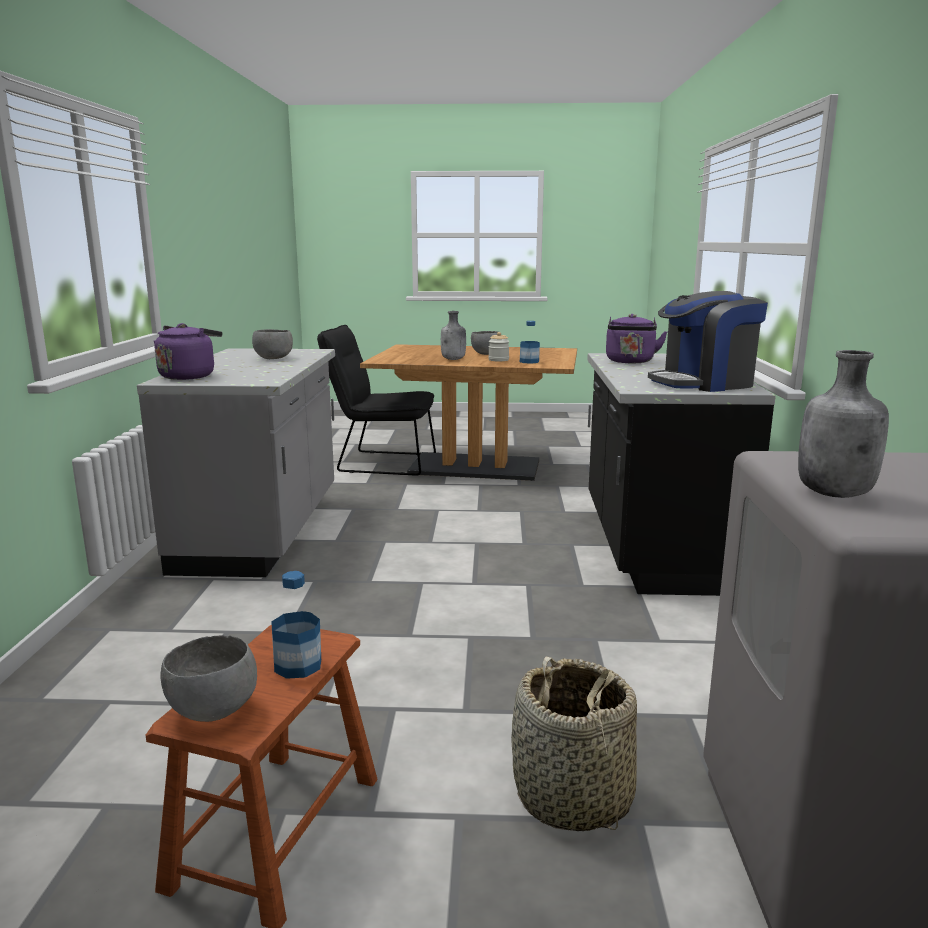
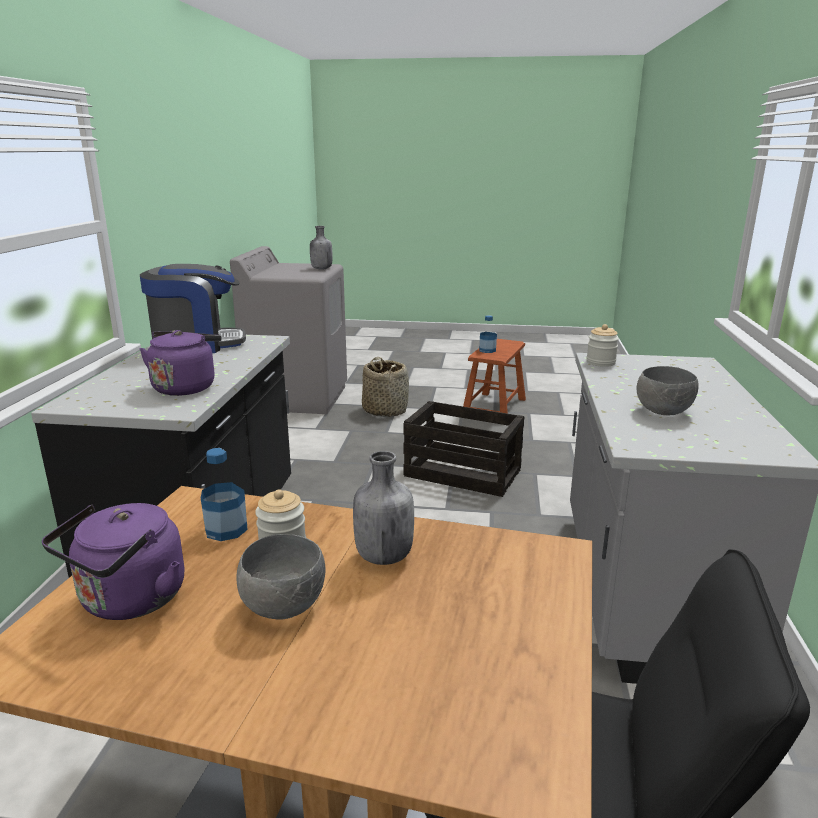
camera: 175 degrees left, 5 degrees up
(189, 376) = (692, 369): purple kettle -> purple kettle (129, 601)
(211, 711) = (508, 343): grey bowl -> none
(269, 378) = (600, 362): none -> jar
(393, 628) = (463, 473): none -> crate

